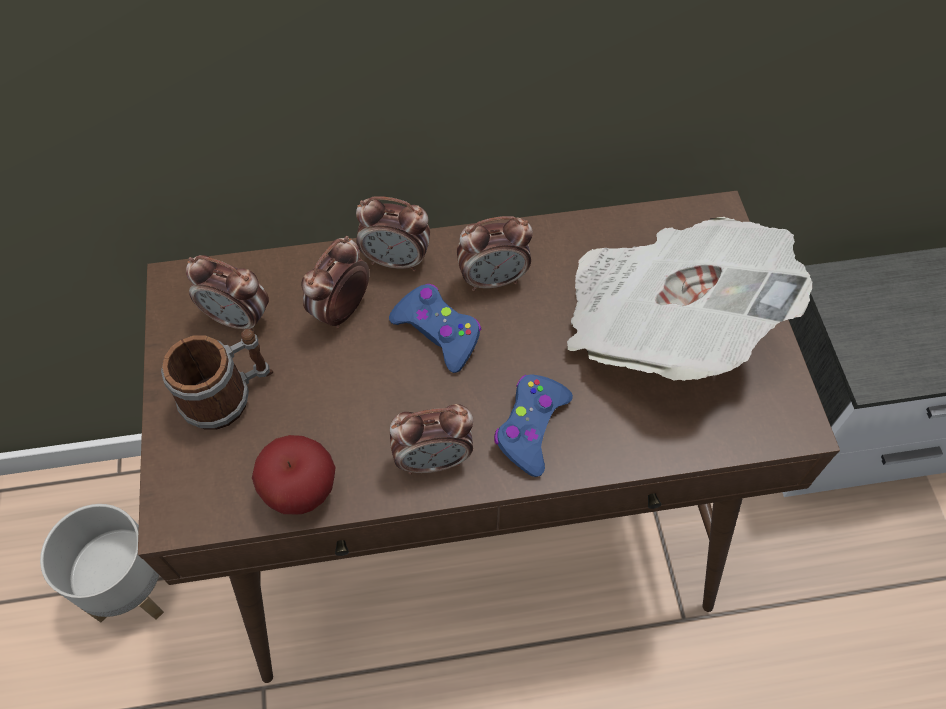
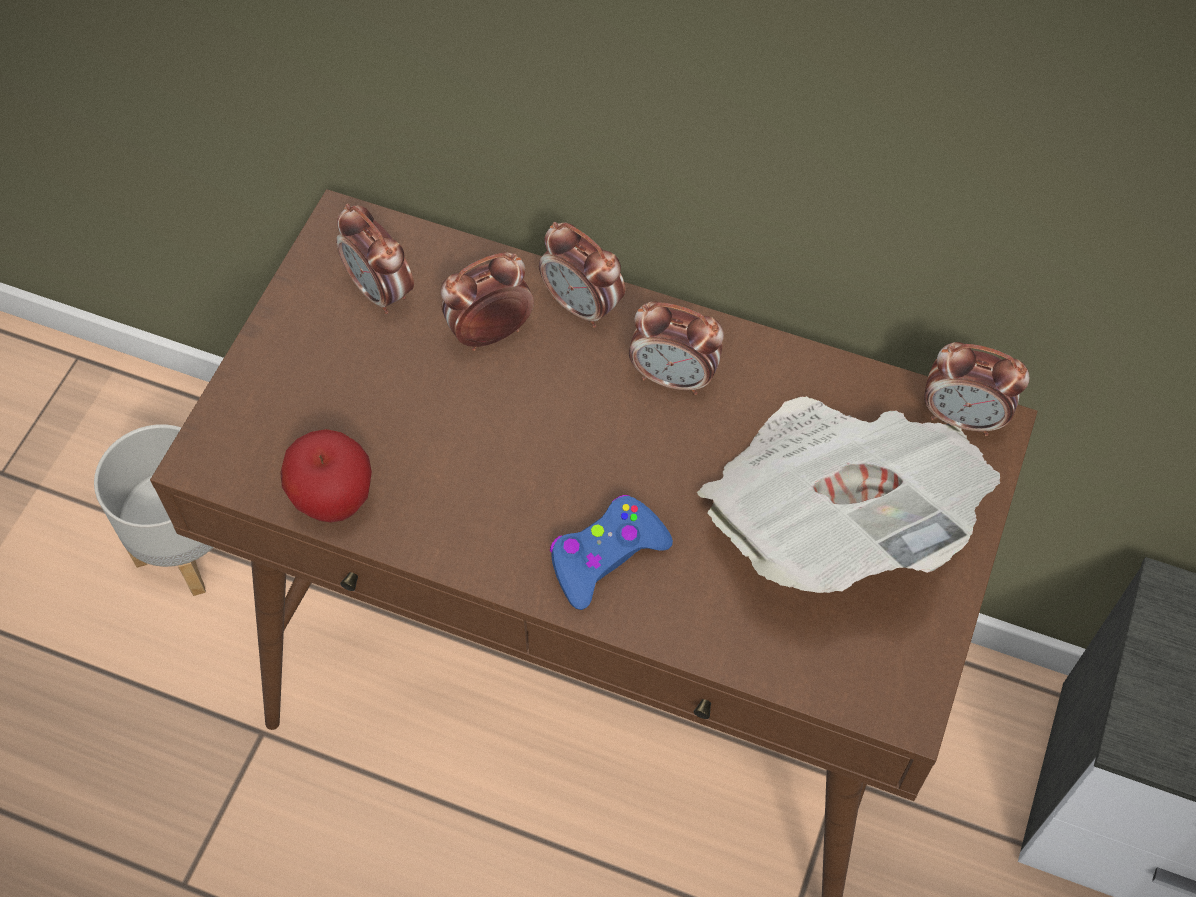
camera: 30 degrees right, 0 degrees up
(229, 395) = (324, 367): mug -> none
(433, 459) = (484, 536): alarm clock -> alarm clock (962, 418)
(438, 332) = (576, 406): blue game controller -> none

